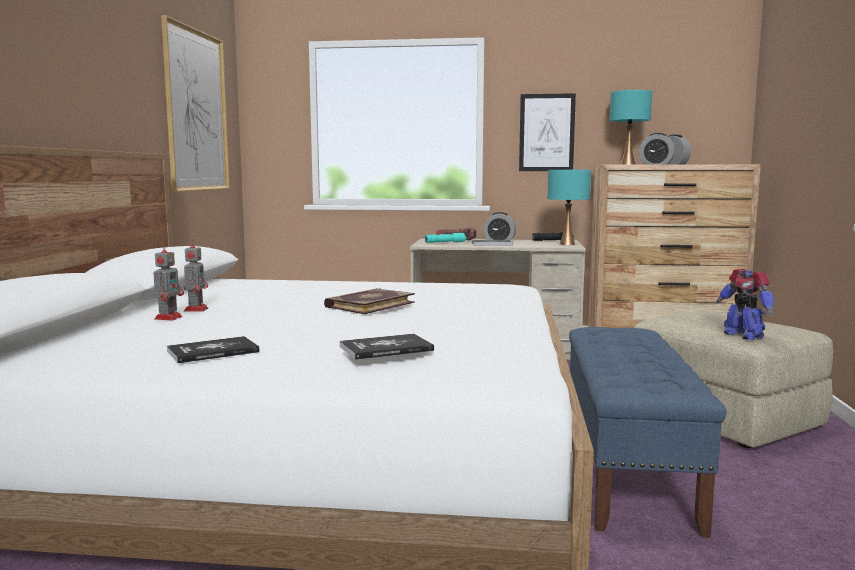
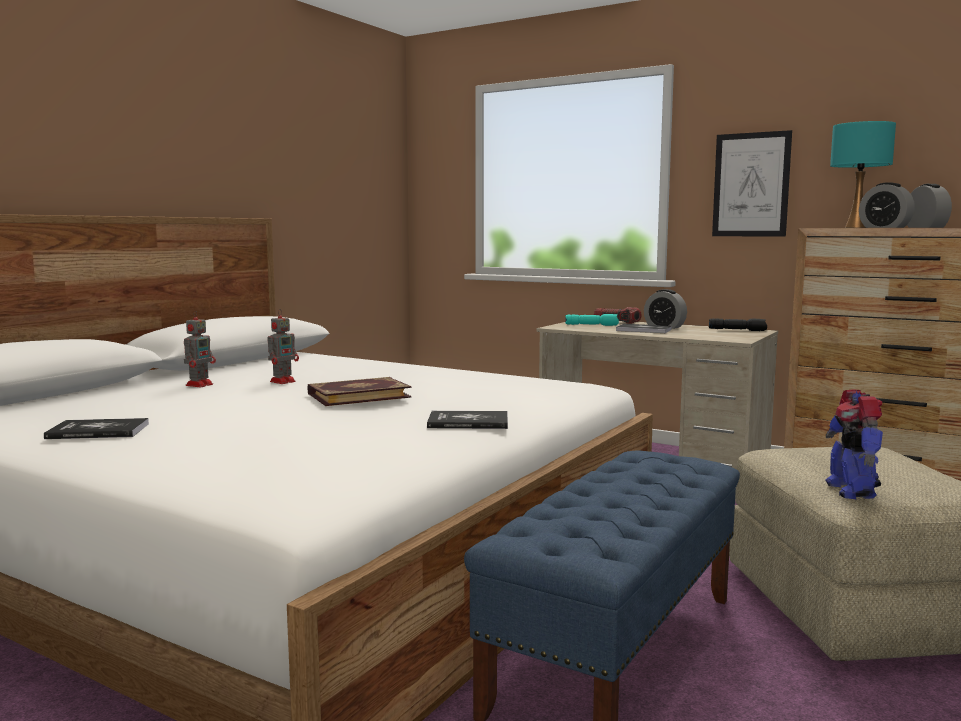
camera: 25 degrees right, 0 degrees up
(169, 317) = (157, 391): toy robot -> toy robot (283, 381)
(196, 111) = (334, 171): picture -> none
(386, 349) = (221, 449): book -> book (468, 422)
(567, 244) = (743, 335): turquoise table lamp -> none

